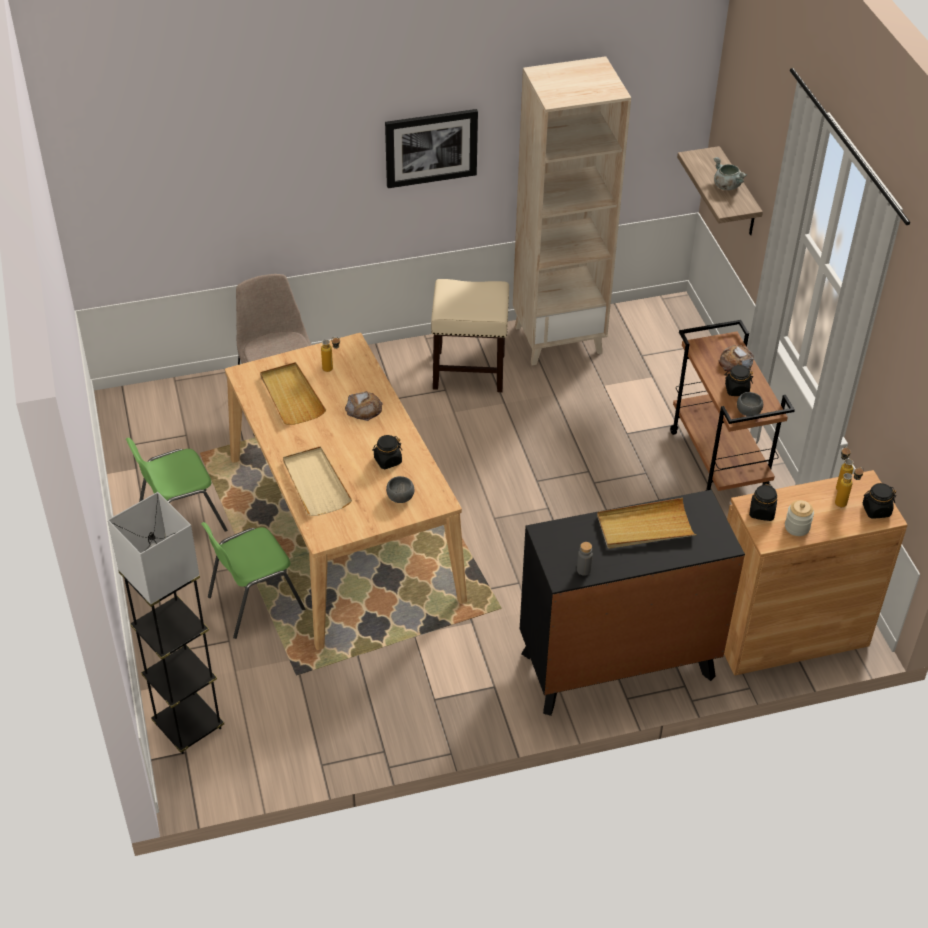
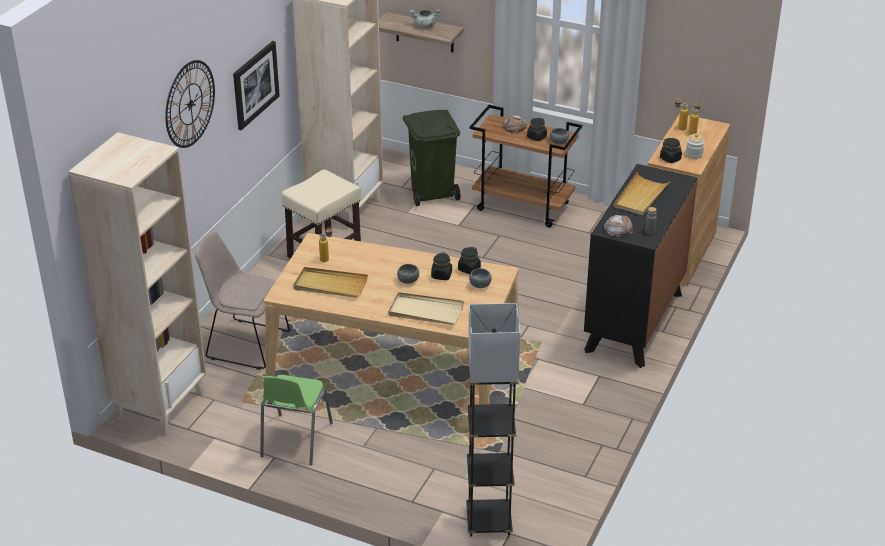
camera: 50 degrees left, 10 degrees down
(148, 407) = (160, 404): none -> beige bookcase
(254, 602) = (413, 441): green chair -> none
(292, 129) = (190, 104): none -> wall clock
(354, 443) = (408, 280): none -> grey bowl
(364, 409) = (382, 263): bread -> bread (618, 229)
(659, 382) = (433, 193): none -> green trash can
(876, 510) = (709, 127): black jar -> black jar (469, 269)

